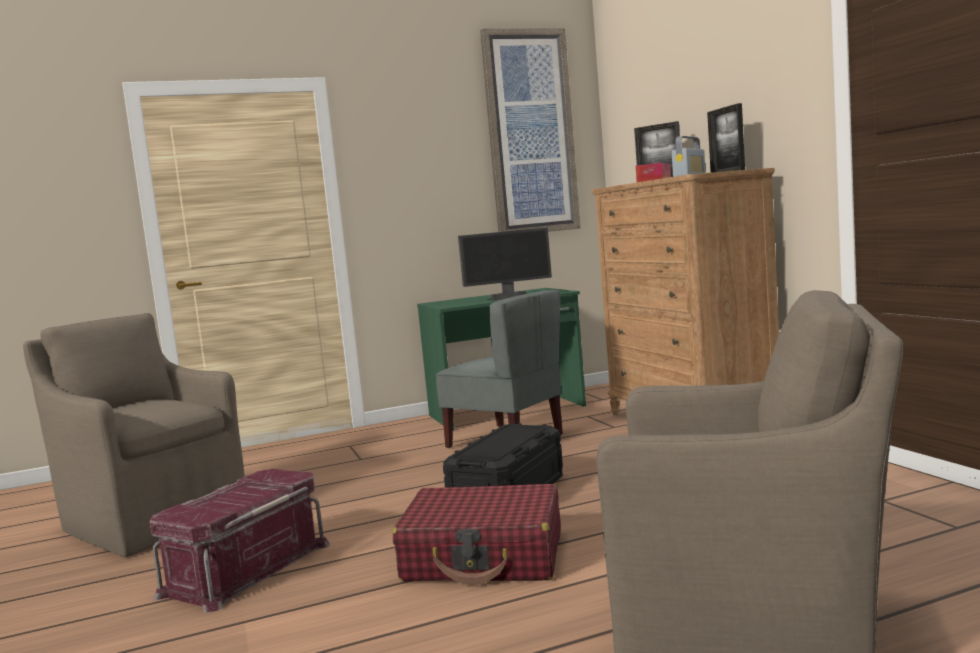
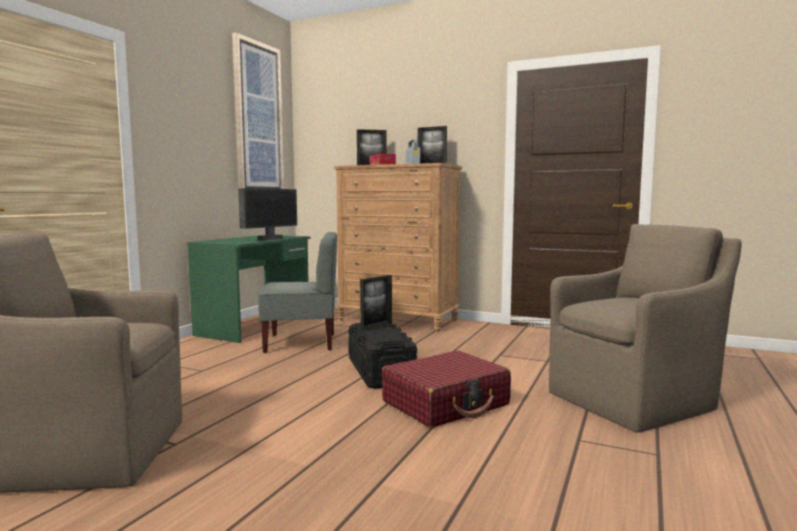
camera: 45 degrees left, 0 degrees up
(245, 568) = (288, 456): red storage box -> none
(516, 433) = (376, 327): none -> picture frame

